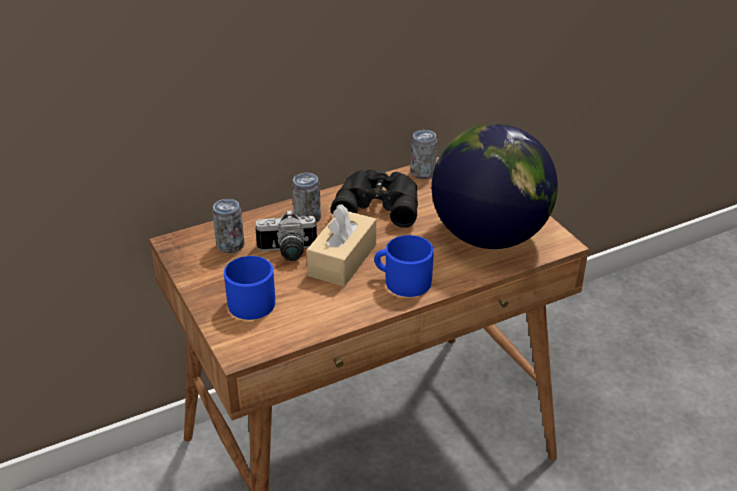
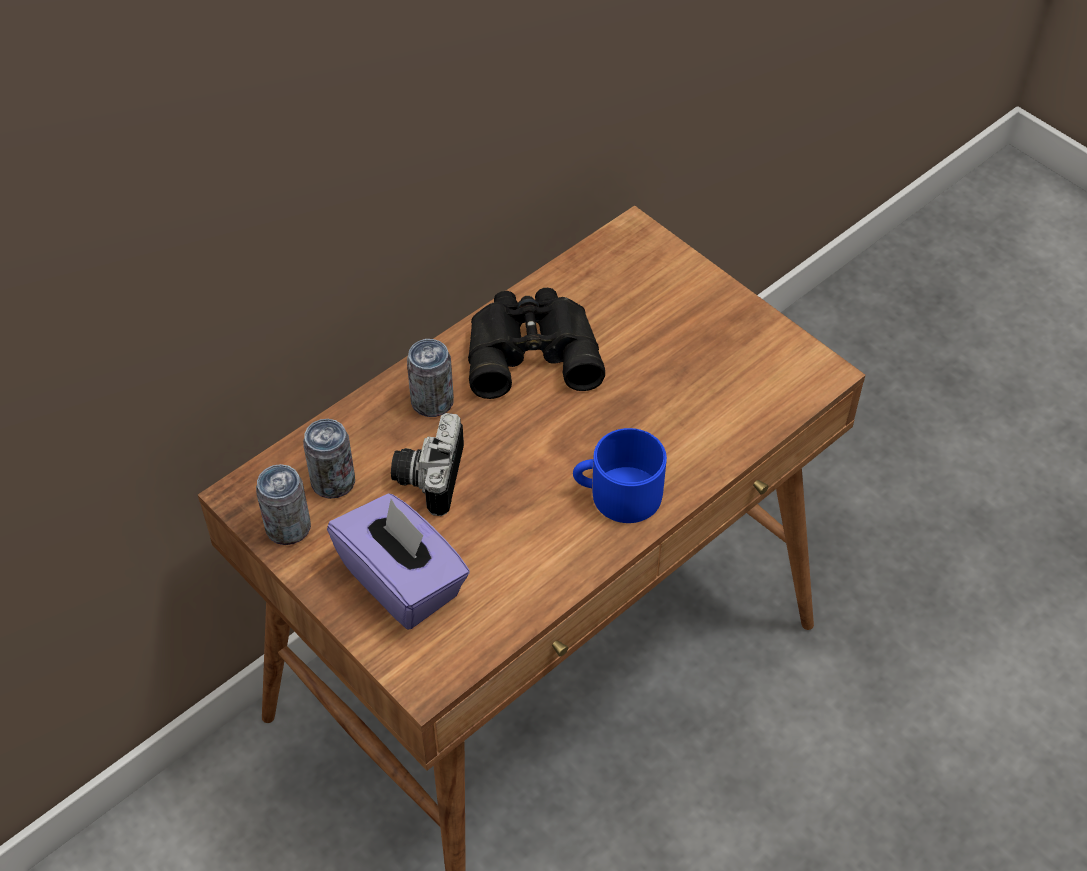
camera: 15 degrees left, 15 degrees up
(249, 300) = (403, 581): blue mug -> purple tissue box
(287, 252) = (427, 476): camera -> camera turned 120 degrees clockwise
(342, 260) = (515, 473): beige tissue box -> none
(423, 173) = (578, 273): can -> can (288, 528)
(489, 236) = (717, 380): globe -> none

